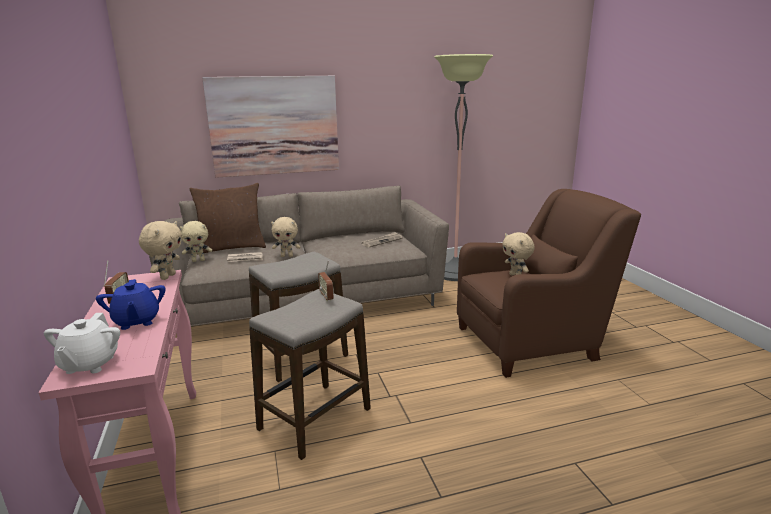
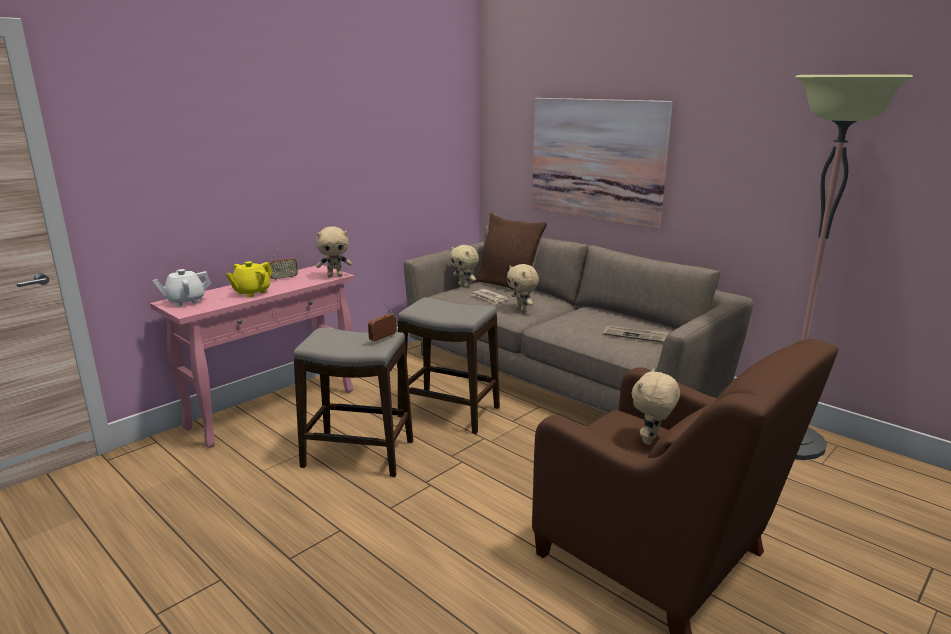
camera: 60 degrees right, 0 degrees up
(136, 321) = (251, 292): blue teapot -> yellow teapot

